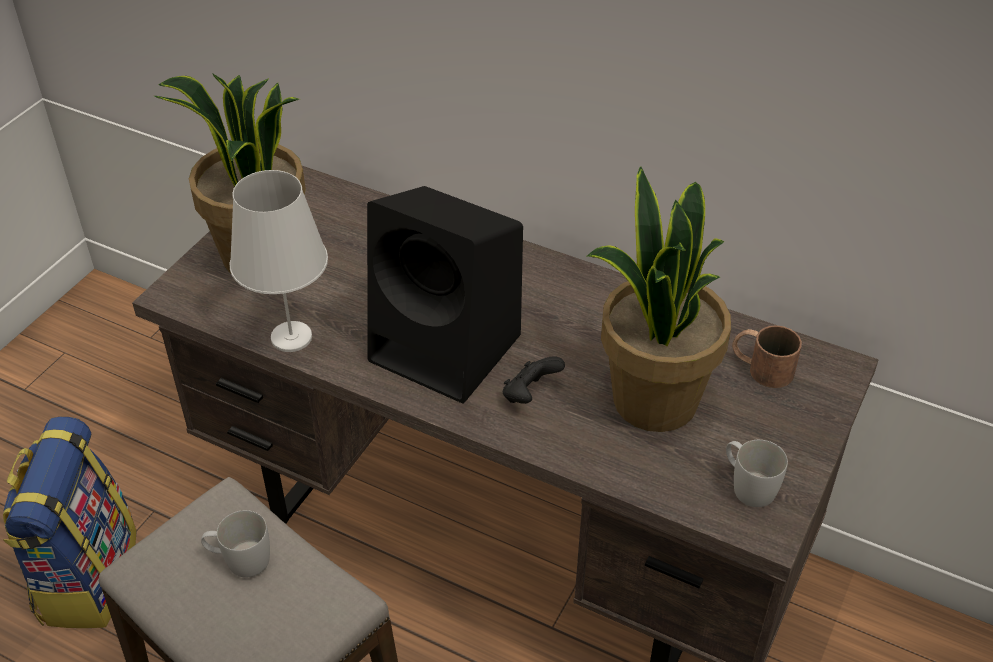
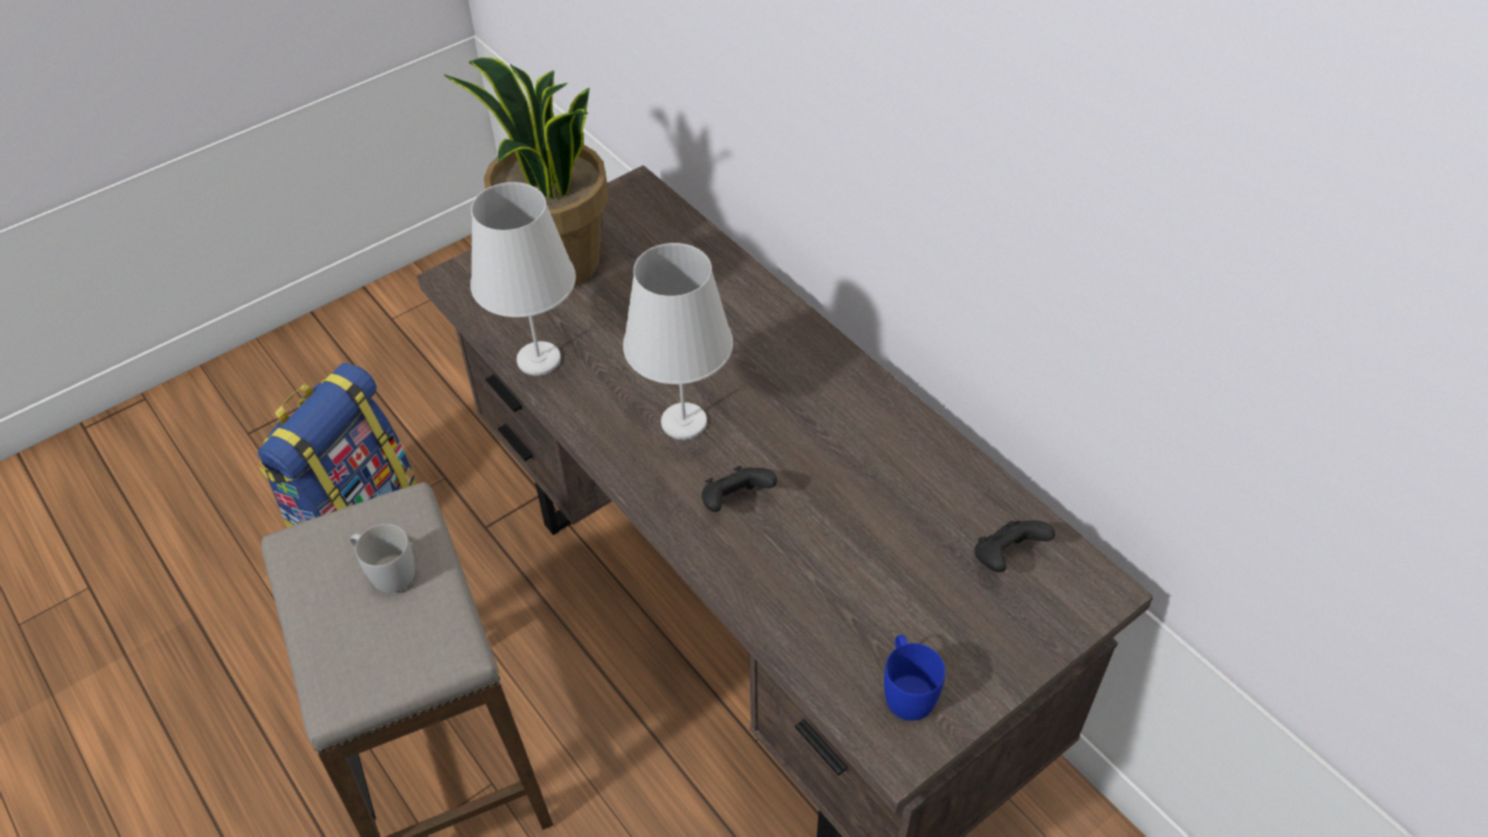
camera: 25 degrees right, 5 degrees up
(449, 348) = (683, 422): black speaker -> white table lamp
(653, 400) = (861, 553): potted plant -> none
(747, 485) = (906, 689): white mug -> blue mug
(761, 367) = (1006, 558): brown mug -> black game controller

